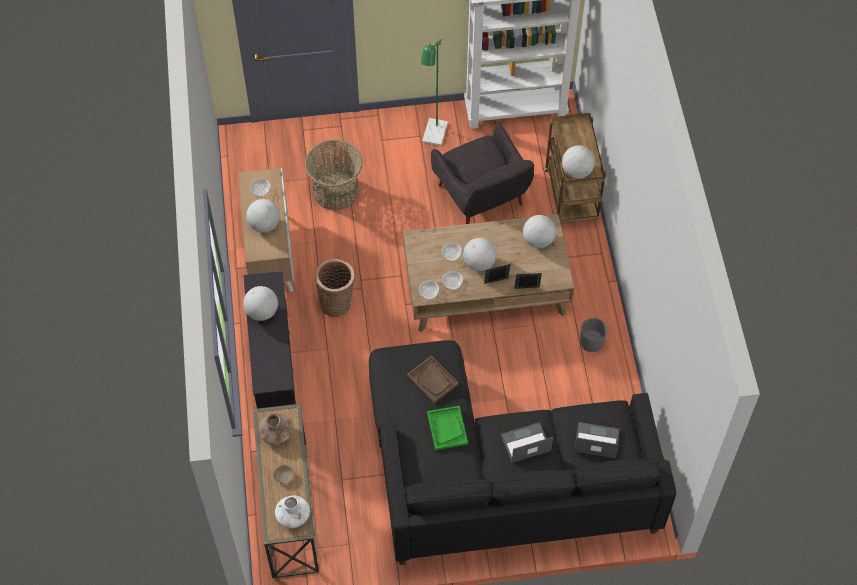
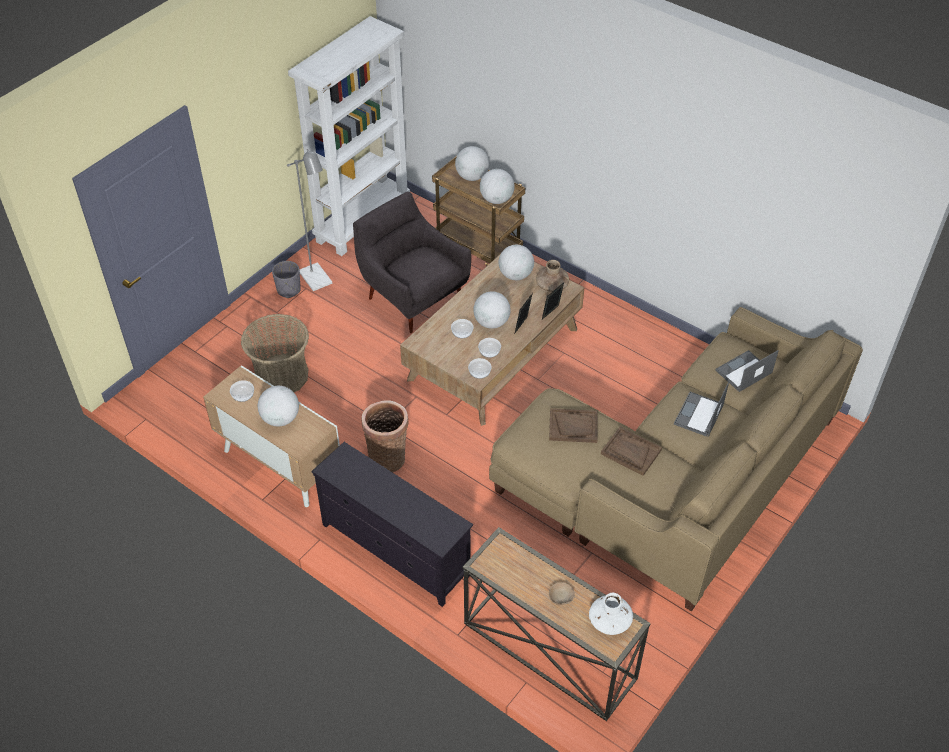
camera: 45 degrees left, 10 degrees down
(262, 312) = (367, 486): globe -> globe (472, 177)
(276, 433) = (508, 568): brown vase -> brown vase (552, 285)
(433, 137) = (318, 281): green floor lamp -> grey floor lamp
(447, 428) = (630, 452): green tray -> brown tray
(482, 198) = (412, 296): grey armchair -> grey armchair turned 150 degrees counterclockwise
(497, 476) = (676, 479): black sofa -> beige sofa
(591, 342) = (620, 333): grey planter -> grey planter (289, 290)

